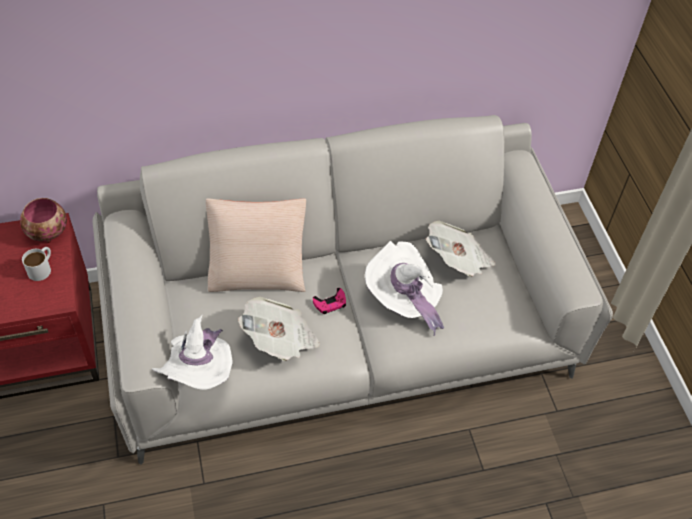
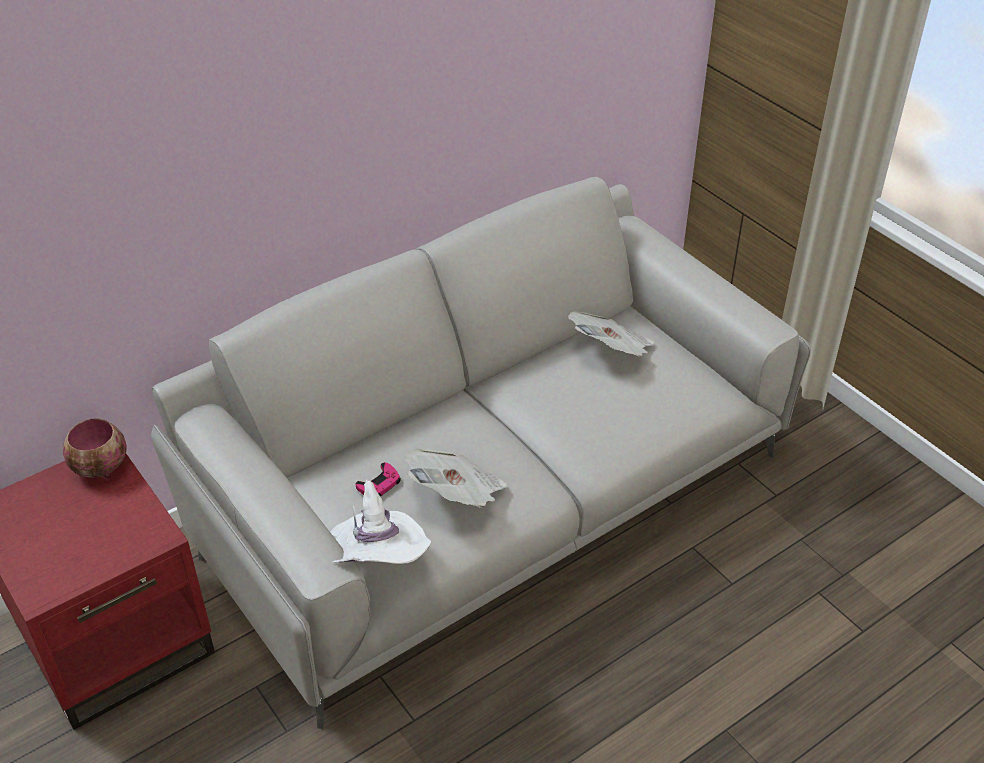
camera: 20 degrees left, 10 degrees down
(42, 268) = (115, 508): white mug -> none
(258, 269) = (385, 431): beige pillow -> none
(330, 303) = (493, 438): pink game controller -> pink game controller (379, 484)
(403, 300) = (574, 409): white hat -> none

